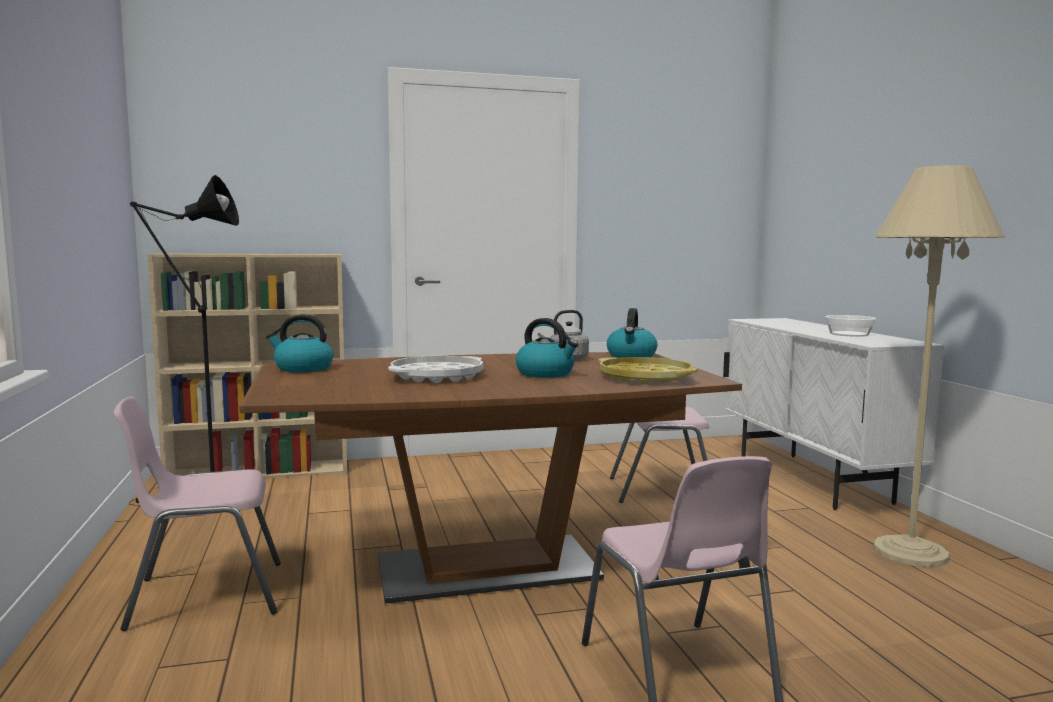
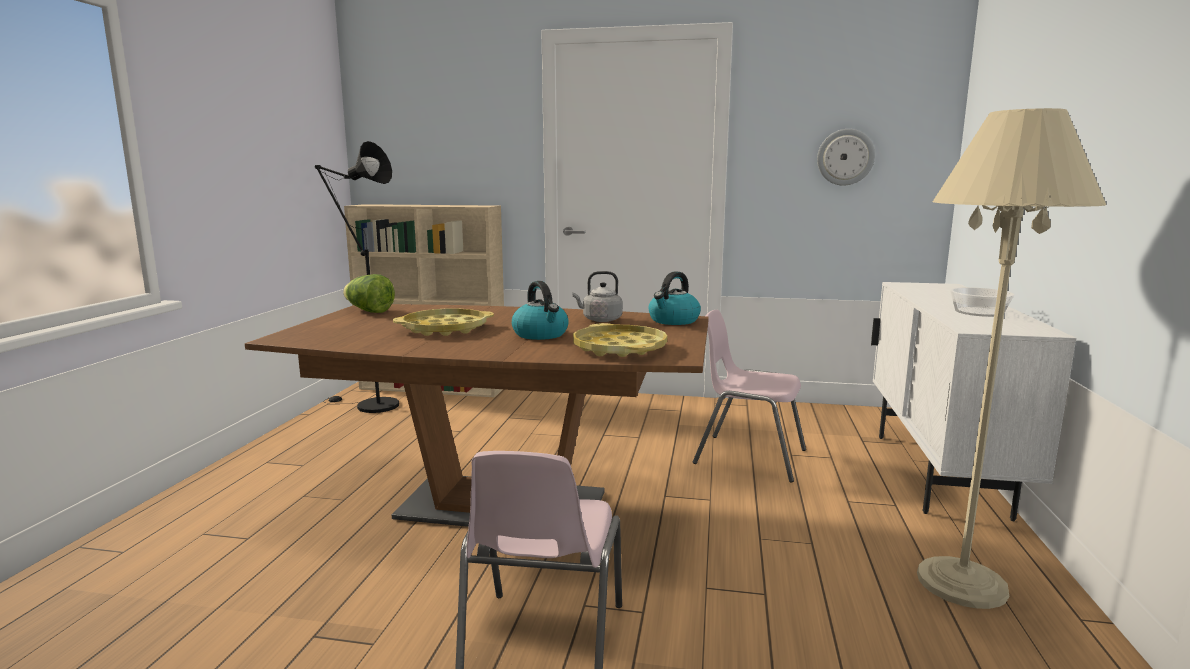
camera: 25 degrees right, 5 degrees up
(205, 595) = (288, 484): pink chair -> none
(302, 368) = (369, 311): kettle -> lettuce
(437, 376) = (445, 329): white tray -> yellow tray
(678, 209) = (845, 157): none -> wall clock

